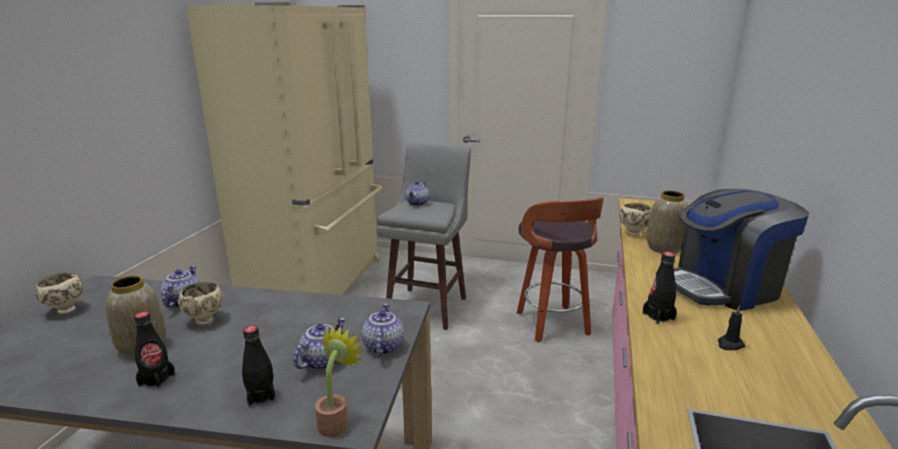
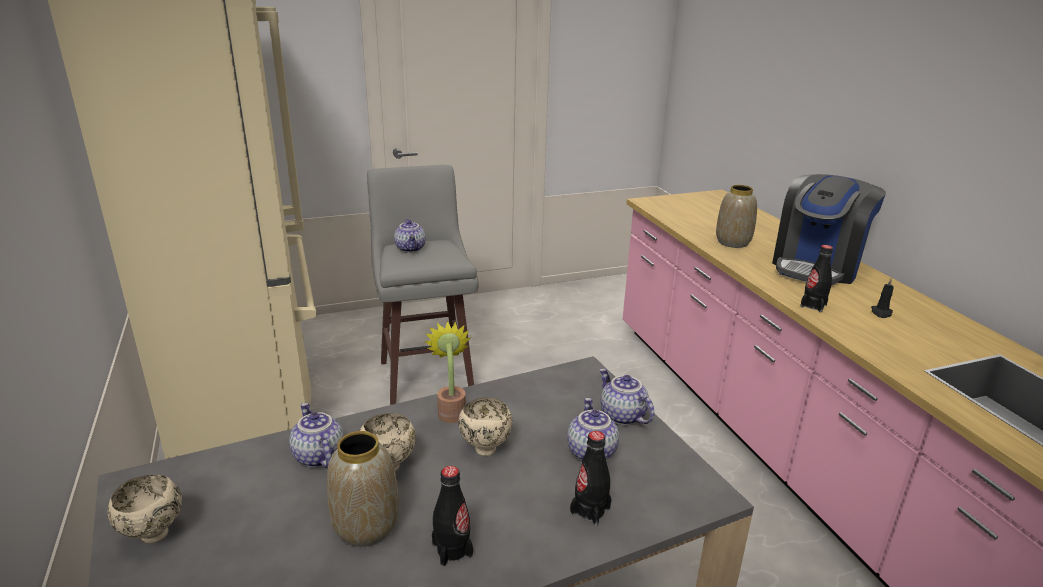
camera: 35 degrees left, 5 degrees up
(336, 421) = (691, 498): potted plant -> potted plant (451, 411)
(553, 325) = (573, 352): stool -> none
(633, 233) = (691, 233): beige bowl -> beige bowl (485, 448)

